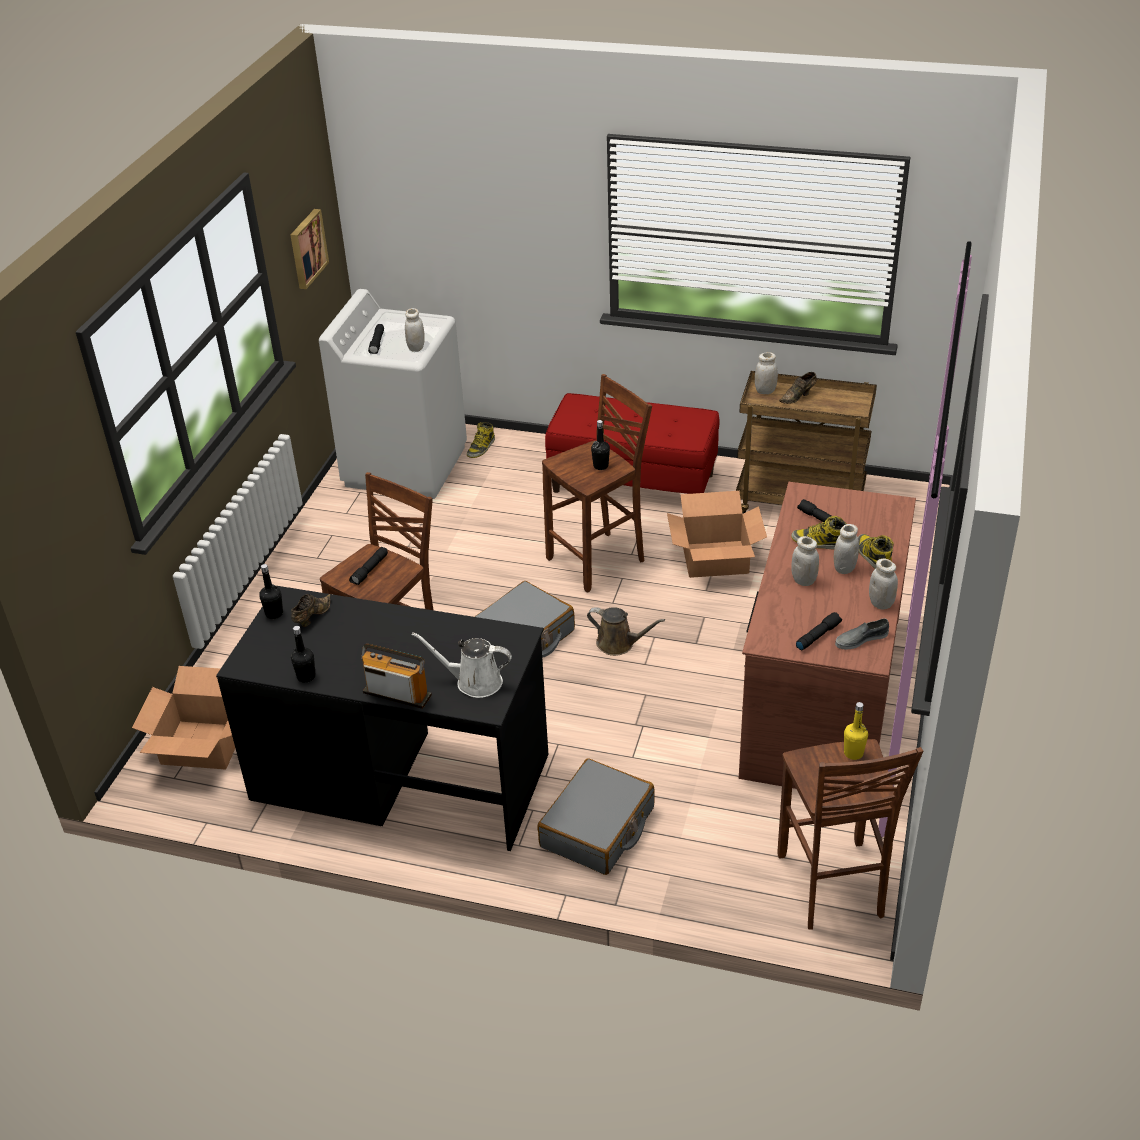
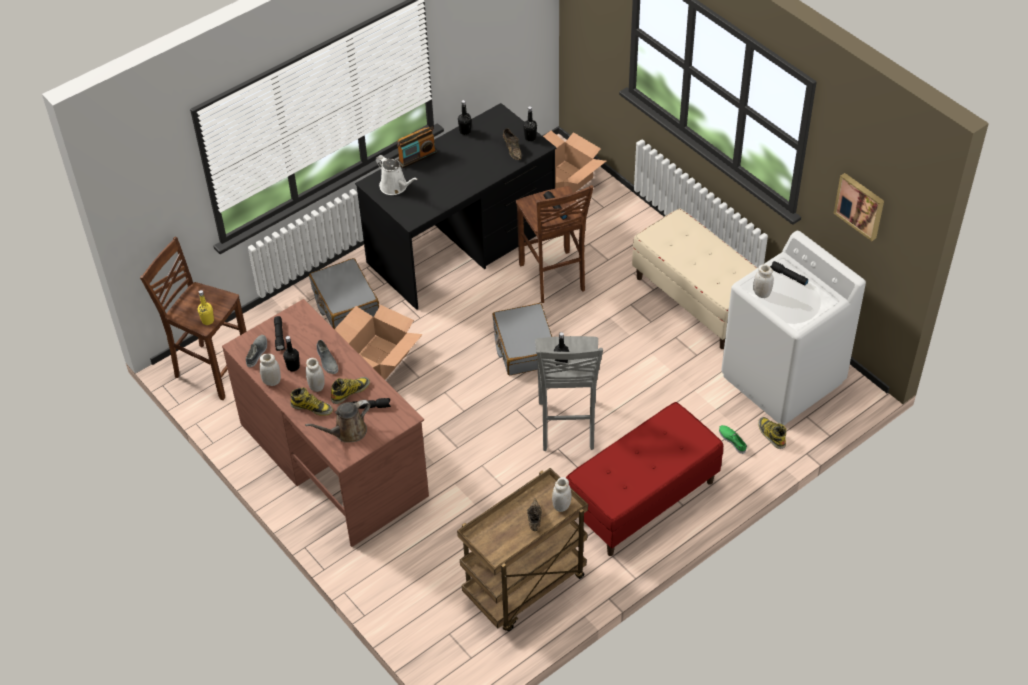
camera: 125 degrees right, 10 degrees up
(338, 553) = (698, 300): none -> beige bench
(474, 682) = (395, 187): white watering can -> white watering can turned 90 degrees clockwise
(510, 464) = (732, 440): none -> green shoe
(599, 560) = (567, 427): brown stool -> grey stool
(619, 644) = (474, 390): brown watering can -> brown watering can (347, 432)
(715, 559) = (508, 491): cardboard box -> cardboard box (377, 358)
(803, 580) = (327, 361): white jar -> grey shoe
(843, 600) = (293, 367): none -> black bottle

